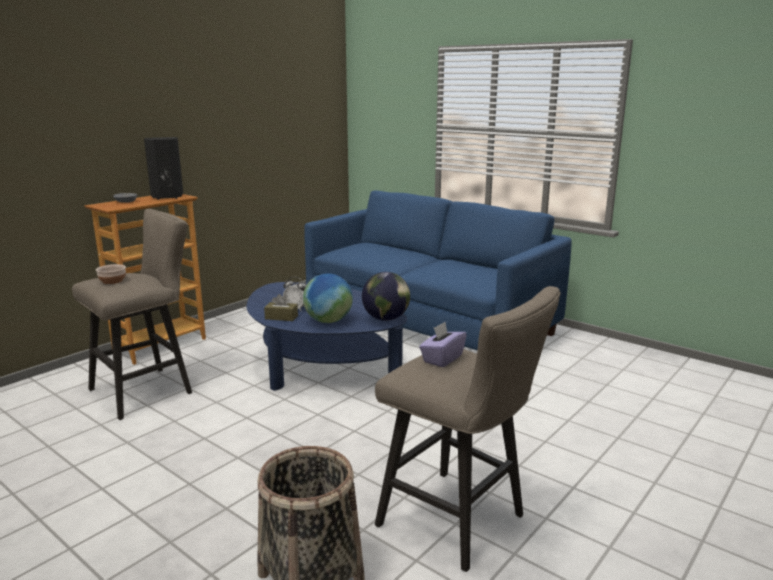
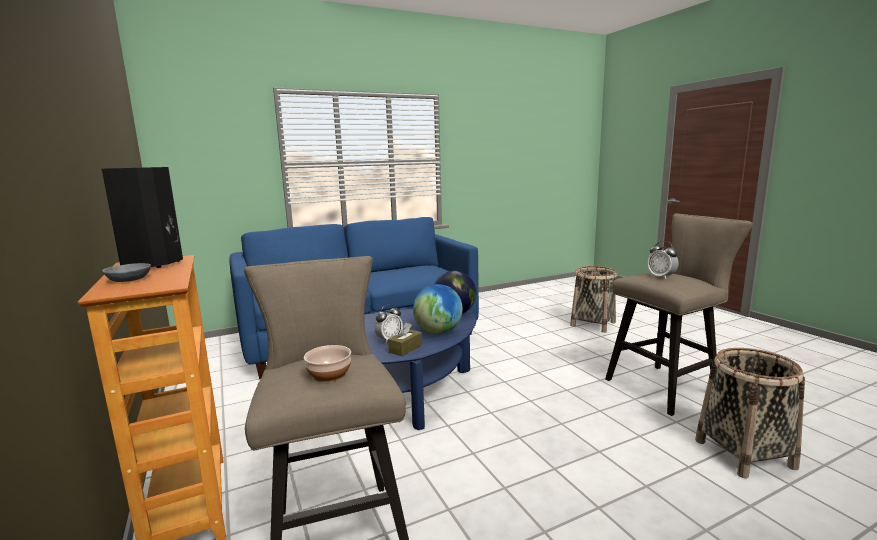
camera: 65 degrees left, 5 degrees down
(442, 359) = (661, 277): purple tissue box -> alarm clock
(642, 451) = (593, 324): none -> basket

